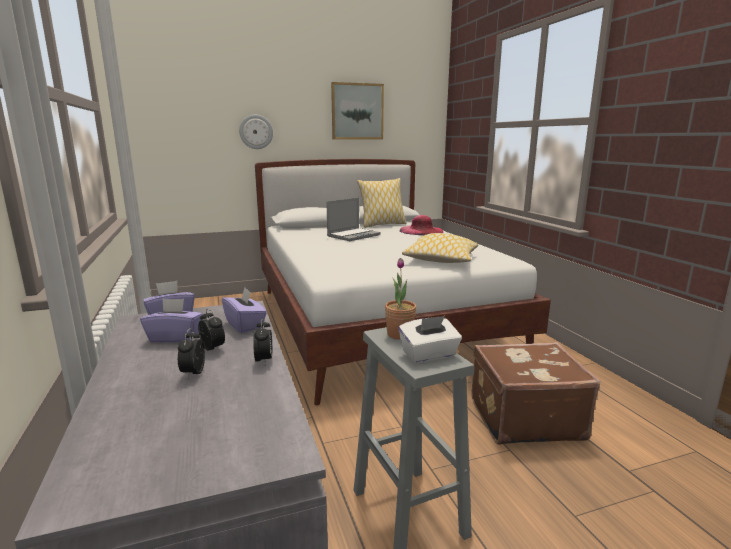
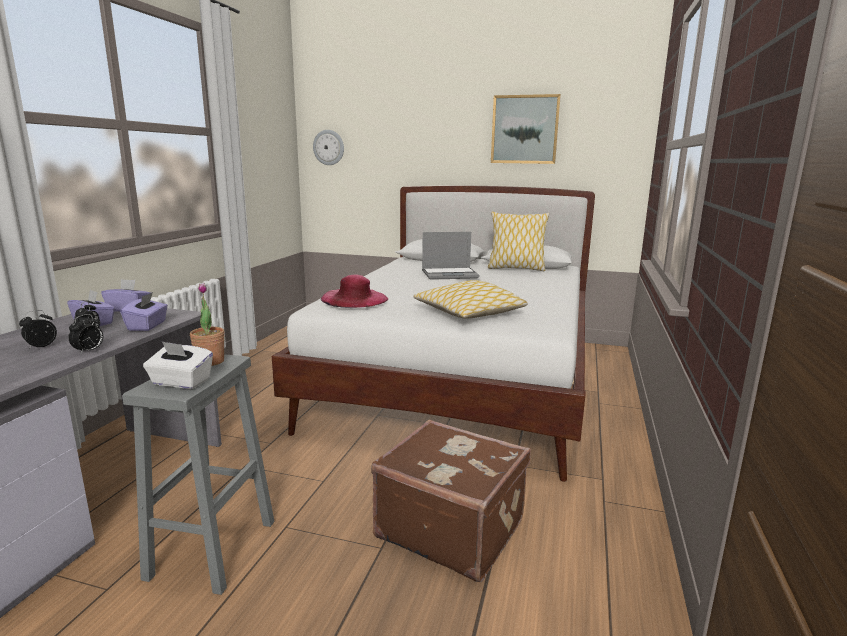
camera: 35 degrees right, 0 degrees up
(256, 132) = (408, 153): wall clock -> wall clock (329, 147)
(421, 230) = (541, 281): pink hat -> pink hat (354, 298)

